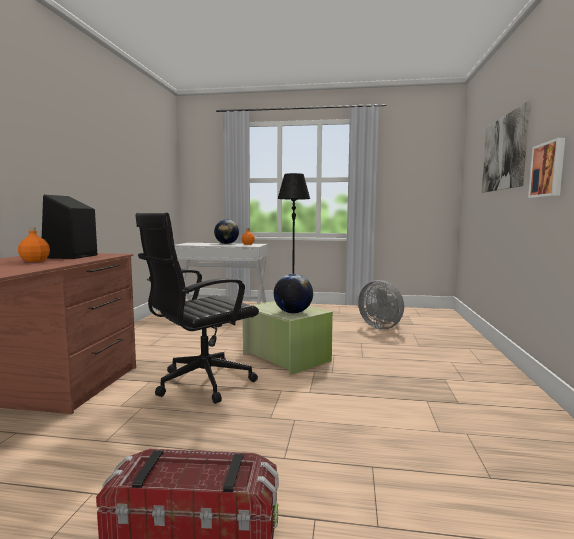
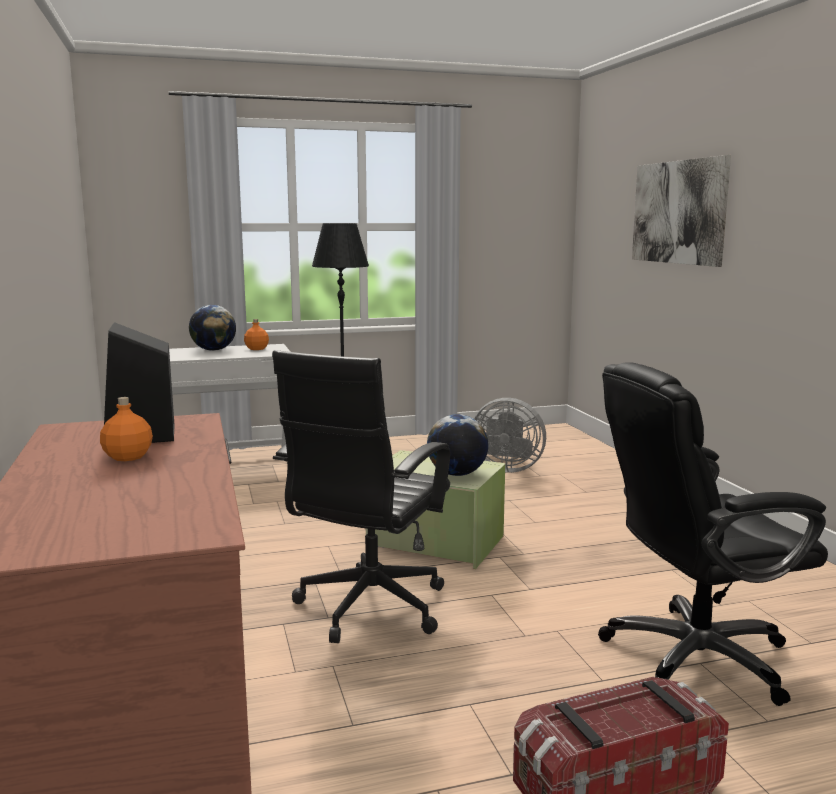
camera: 25 degrees left, 5 degrees up
(375, 461) = (697, 657): none -> black office chair
(548, 169) = (771, 256): picture -> none

